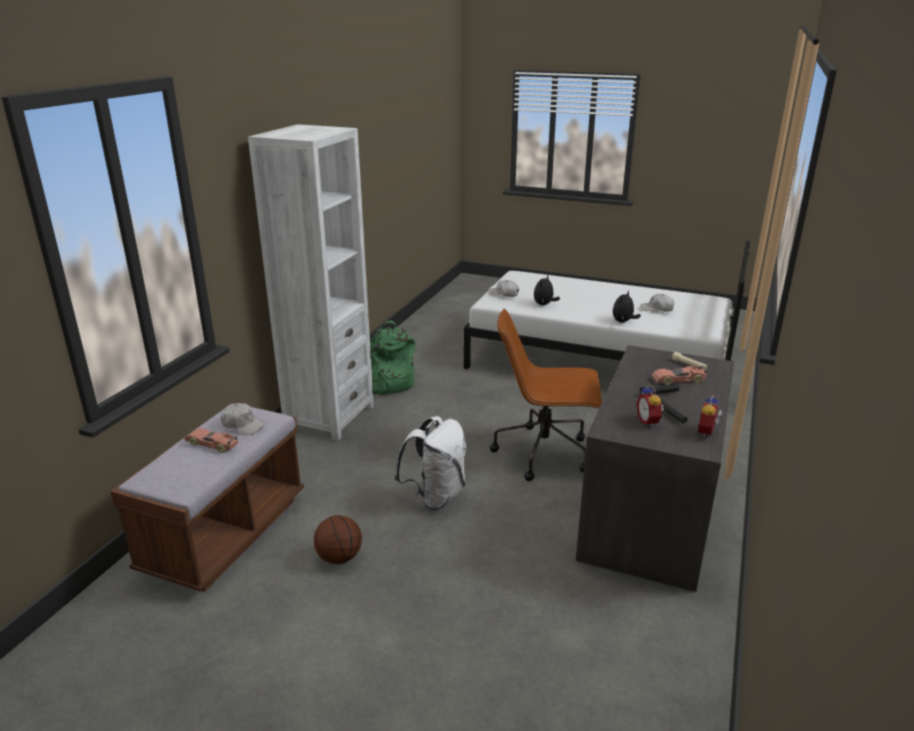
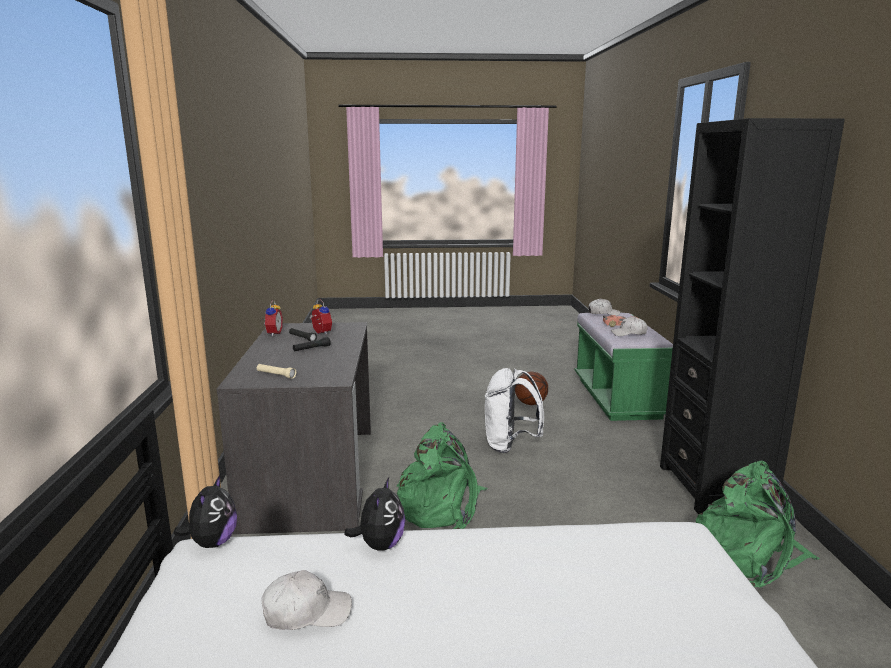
camera: 155 degrees right, 10 degrees down
(225, 534) = (618, 398): brown bench -> green bench
(329, 417) = (715, 487): white bookcase -> black bookcase
(503, 294) = (696, 574): white cap -> white cap (603, 313)
(544, 304) = (575, 562): plush toy -> plush toy (212, 542)
(544, 453) = (441, 507): brown office chair -> green backpack
(678, 380) = (291, 361): toy car -> none

